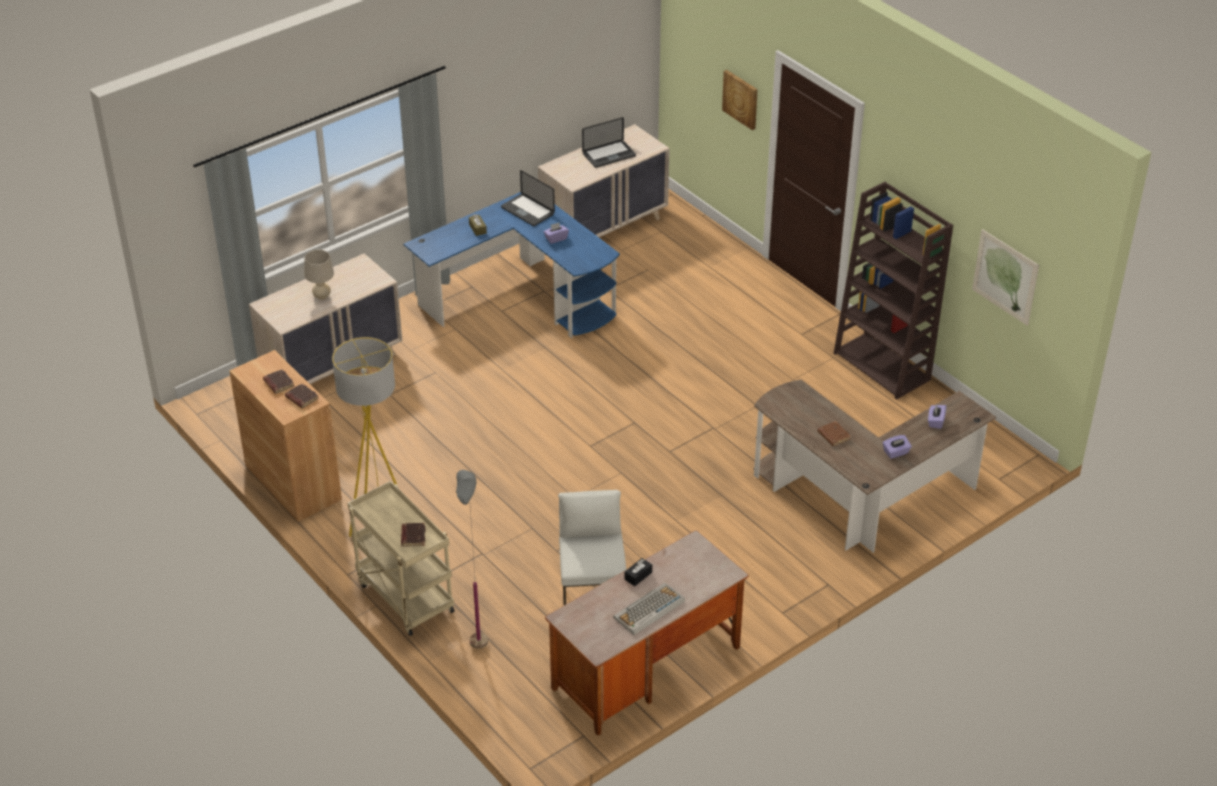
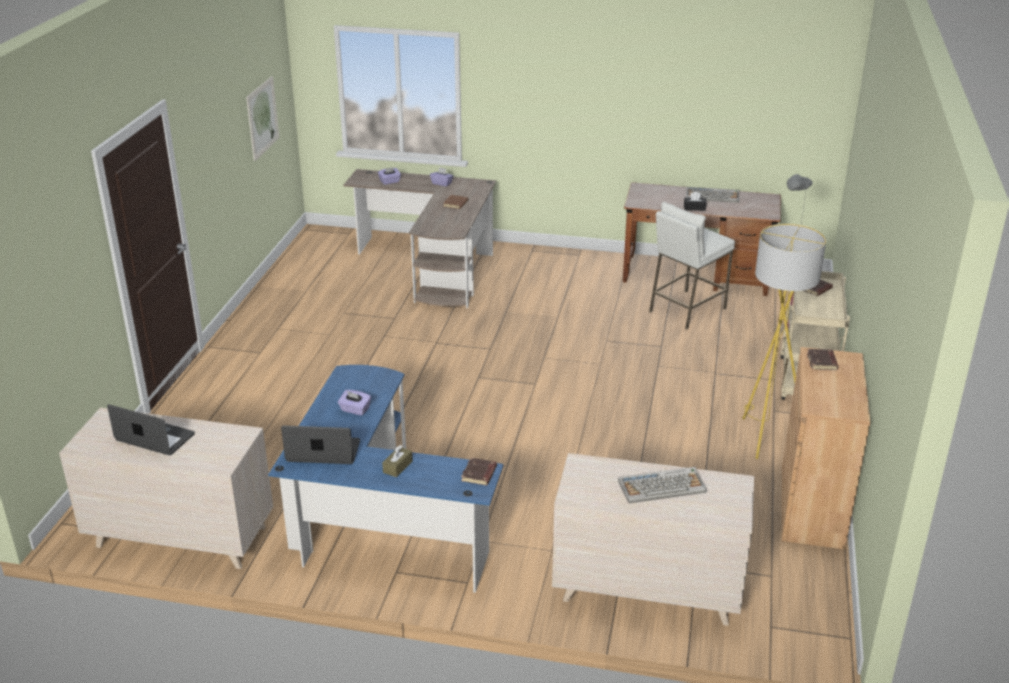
camera: 130 degrees left, 10 degrees down
(278, 383) = (831, 384): brown book -> brown book (479, 474)
(322, 296) = (662, 486): beige table lamp -> keyboard
(527, 211) = (323, 452): laptop -> laptop turned 90 degrees counterclockwise
(741, 99) = (81, 268): picture -> none
(883, 366) = (266, 306): brown bookcase -> none

